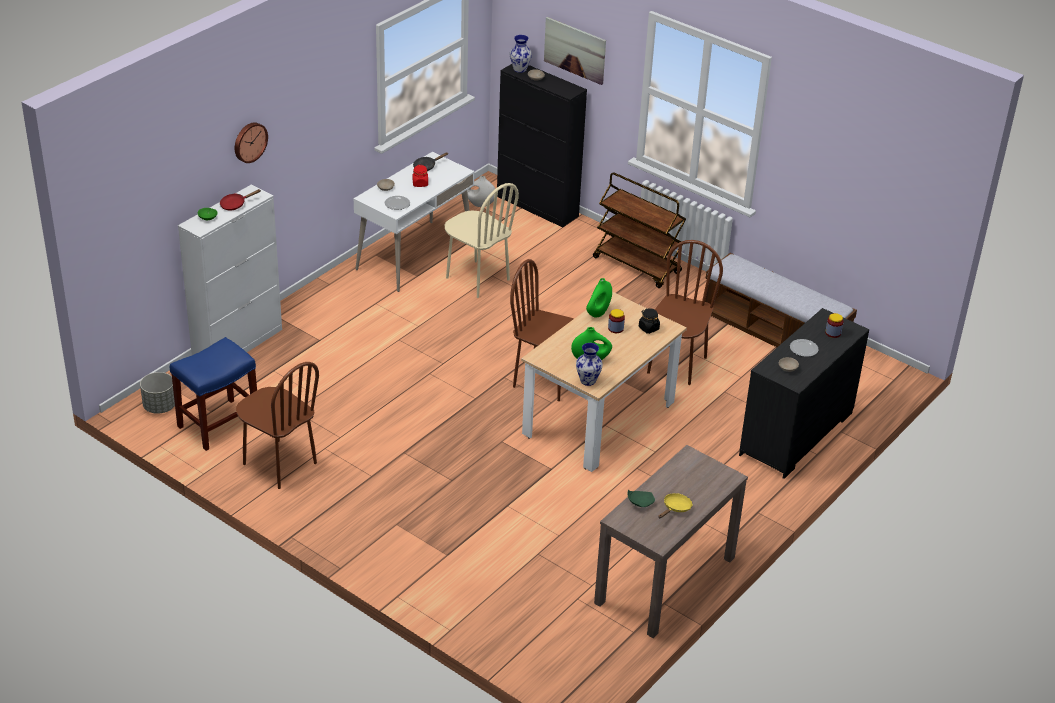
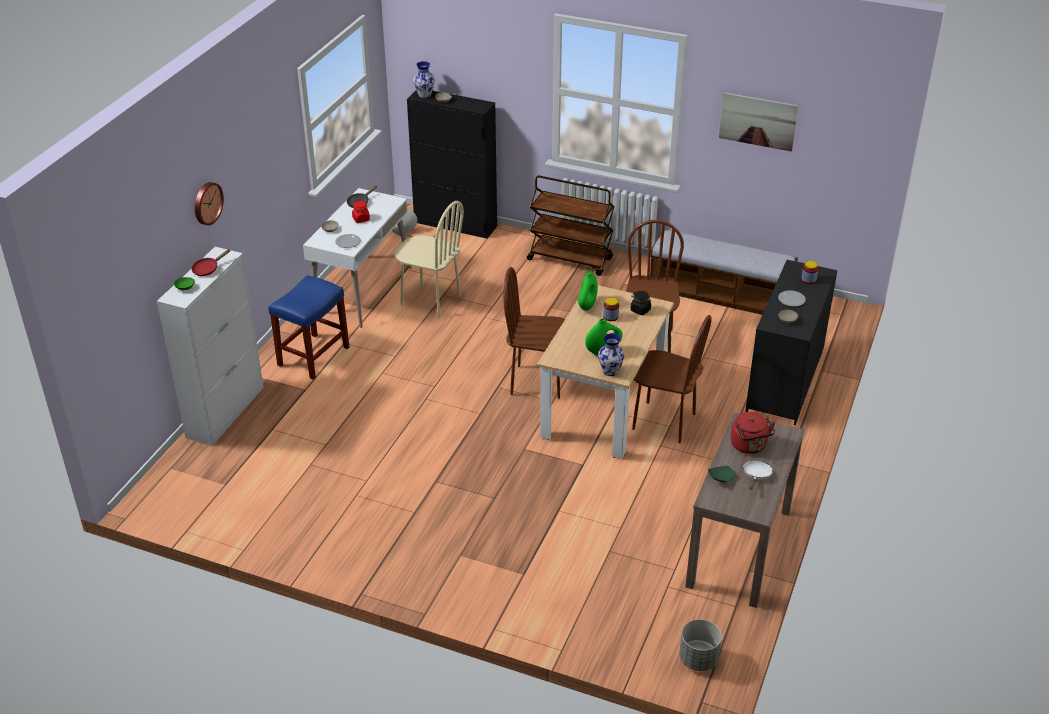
camera: 15 degrees left, 0 degrees up
(160, 407) = (170, 491): grey planter -> grey planter (698, 659)
(218, 425) = (238, 496): blue stool -> blue stool (313, 357)
(279, 464) = (317, 521): brown chair -> brown chair (663, 422)
(575, 50) = (478, 67): picture -> picture (758, 121)
(675, 508) = (756, 476): yellow frying pan -> white frying pan
(684, 480) = (749, 446): none -> red kettle

